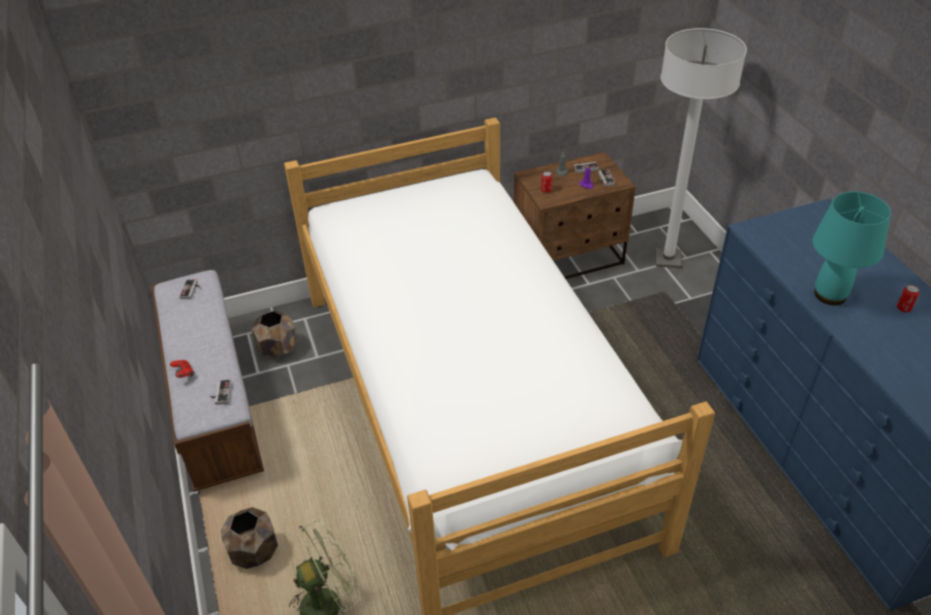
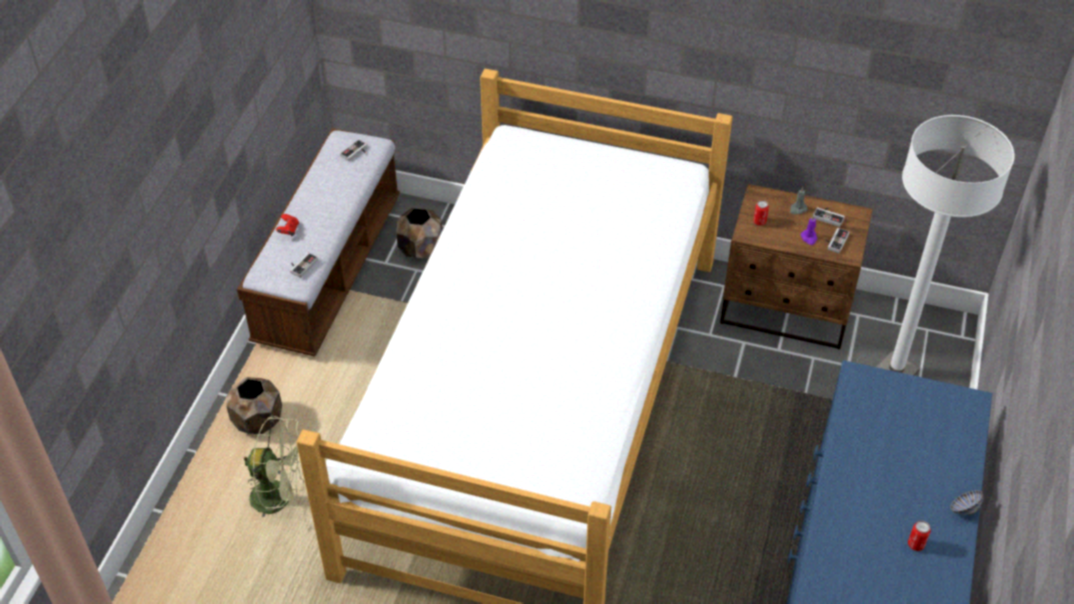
camera: 35 degrees right, 5 degrees up
(829, 295) = (856, 487): turquoise table lamp -> none
(900, 271) = (964, 509): none -> bowl

